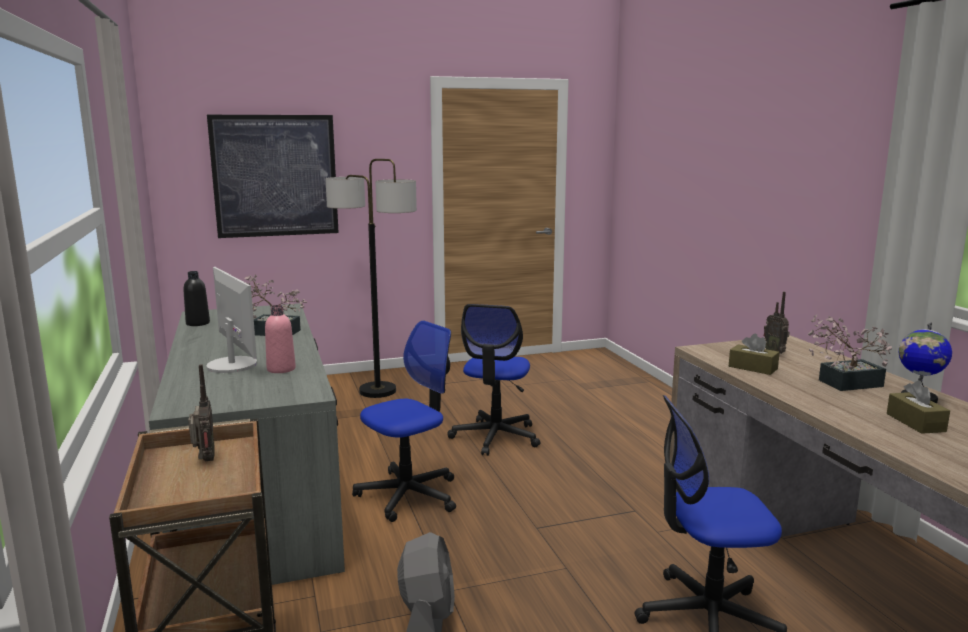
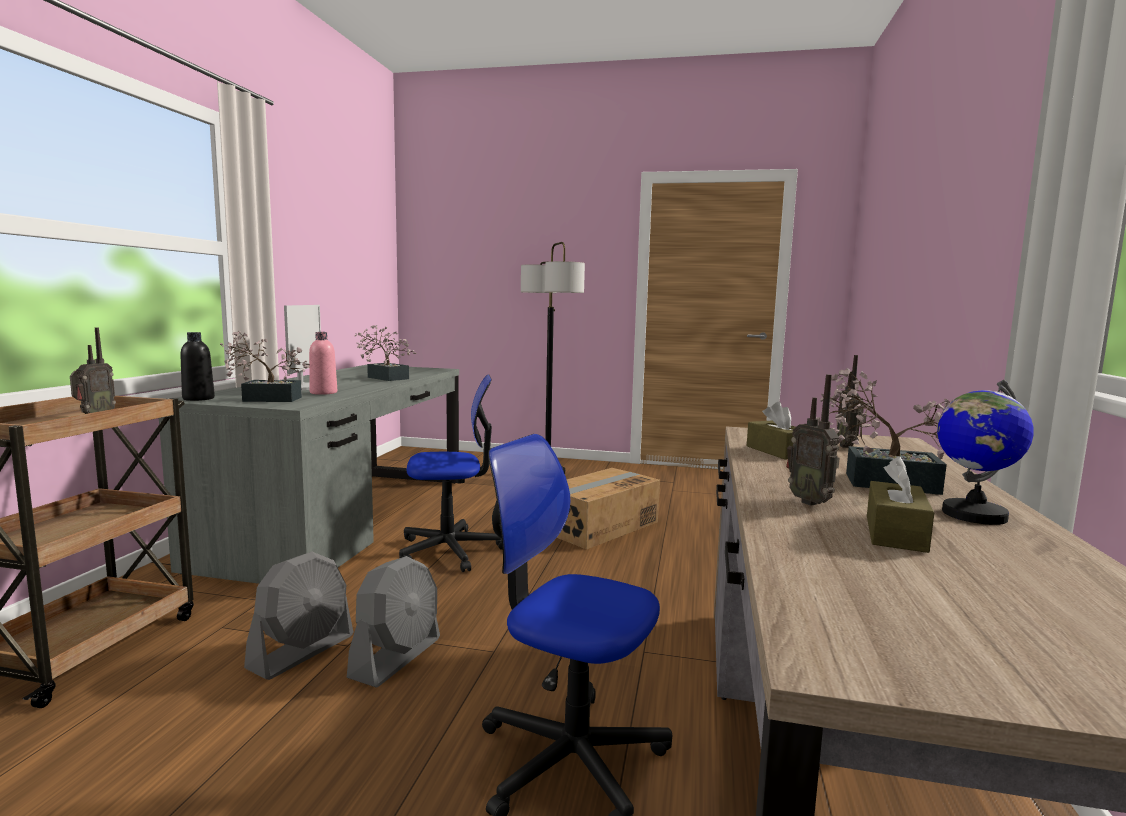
camera: 30 degrees right, 5 degrees down
(198, 323) = (354, 369): black bottle -> black bottle (198, 398)
(254, 391) = (266, 399): none -> potted plant
(275, 176) = (493, 266): picture -> none
(495, 437) = (598, 526): office chair -> cardboard box
(506, 599) = (396, 657): none -> grey fan
(848, 409) = (811, 502): none -> radio

